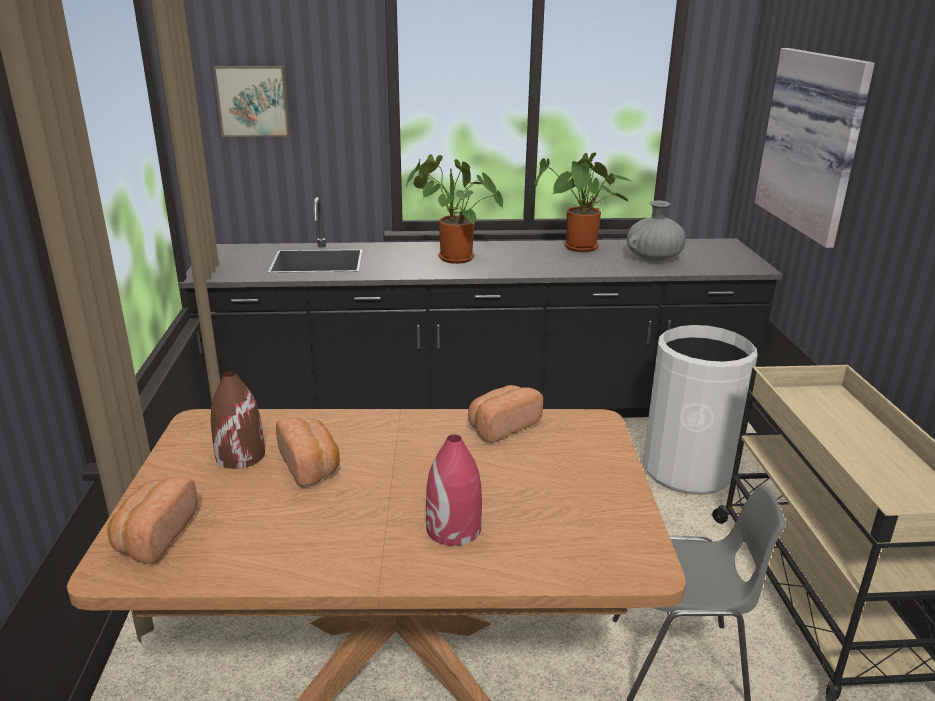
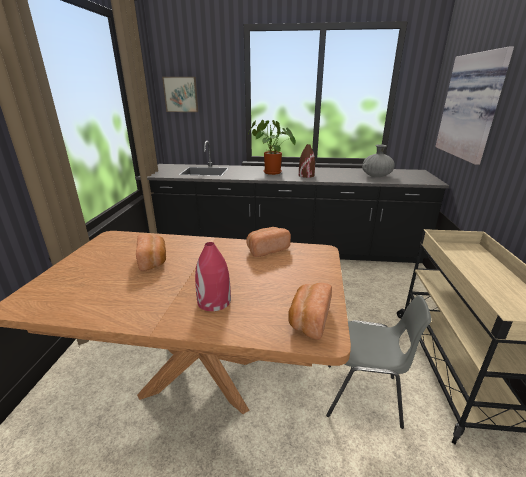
camera: 10 degrees right, 0 degrees up
(154, 536) = (50, 289): bread -> bread (308, 319)
(240, 455) = (120, 253): brown vase -> brown vase (306, 175)
(580, 249) = (338, 171): potted plant -> none
(687, 470) = (386, 288): white trash can -> none

